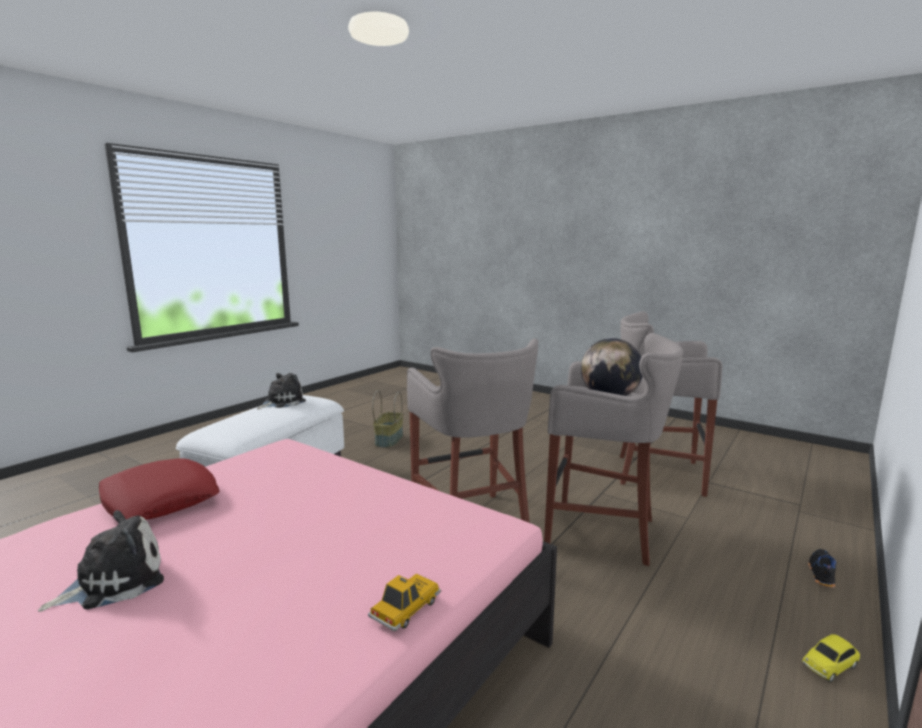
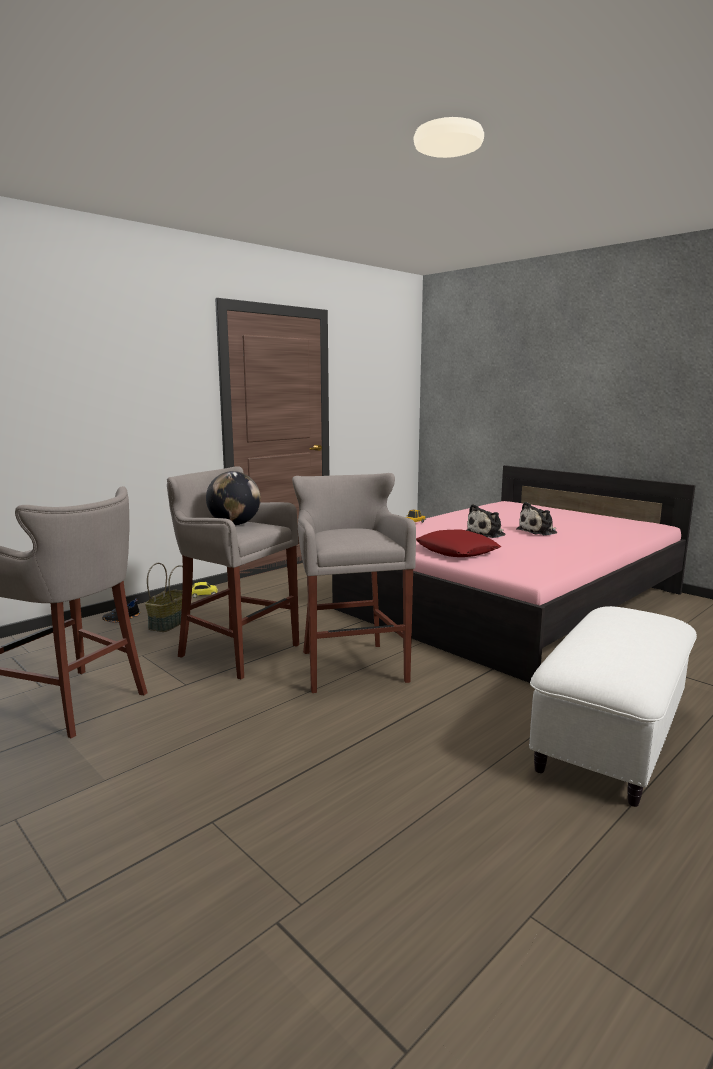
camera: 170 degrees left, 0 degrees up
(159, 499) = (573, 552): red pillow -> red pillow (457, 551)
(282, 402) = (626, 654): plush toy -> plush toy (487, 534)
(388, 440) = (462, 834): basket -> basket (170, 623)

